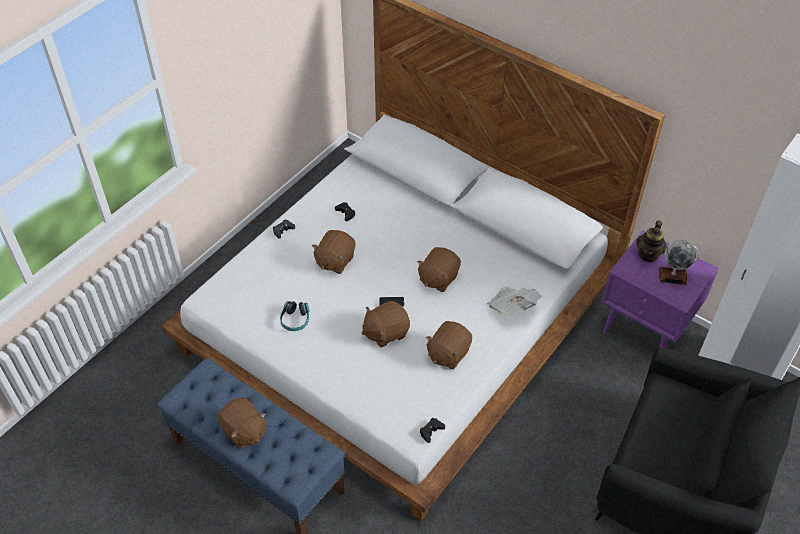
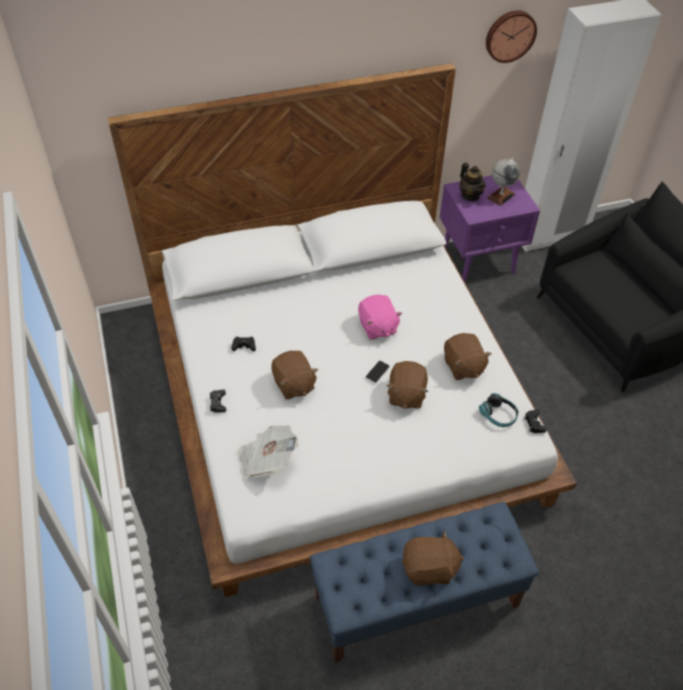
camera: 55 degrees left, 0 degrees up
(295, 320) = (337, 453): headphones -> headphones (498, 415)
(438, 278) = (377, 327): brown plush toy -> pink plush toy
(512, 308) = (449, 301): newspaper -> newspaper (267, 459)
(734, 124) = (509, 35): none -> wall clock

